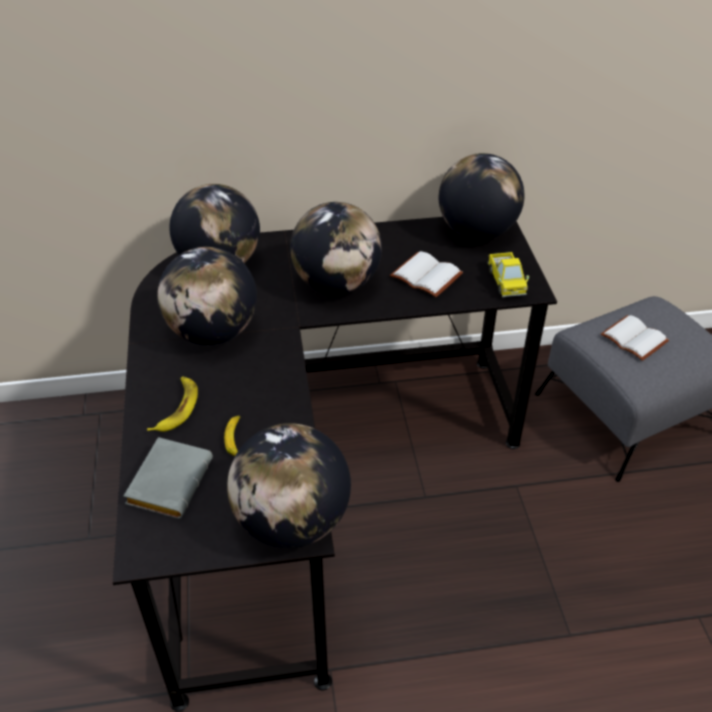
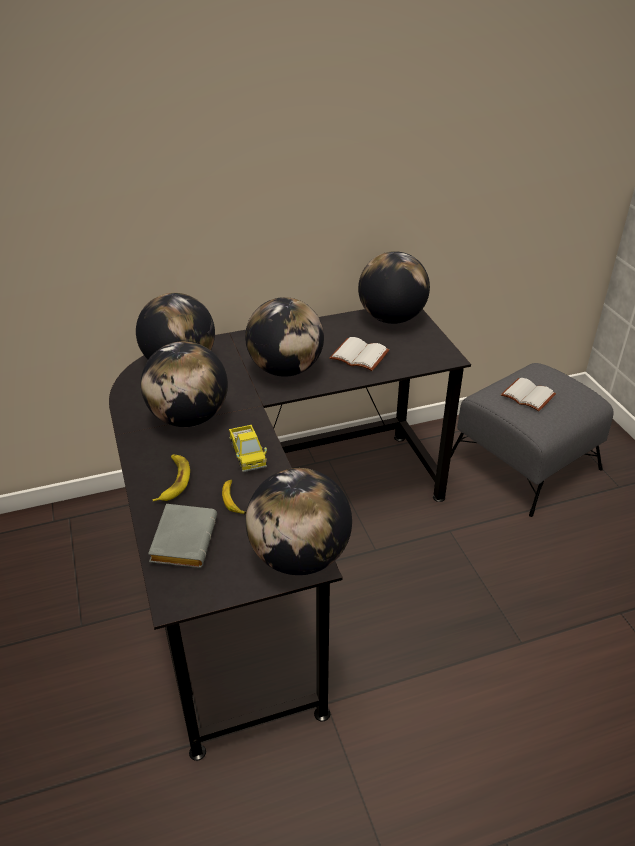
camera: 10 degrees left, 5 degrees down
(506, 282) = (426, 353): toy truck -> toy truck (247, 455)

